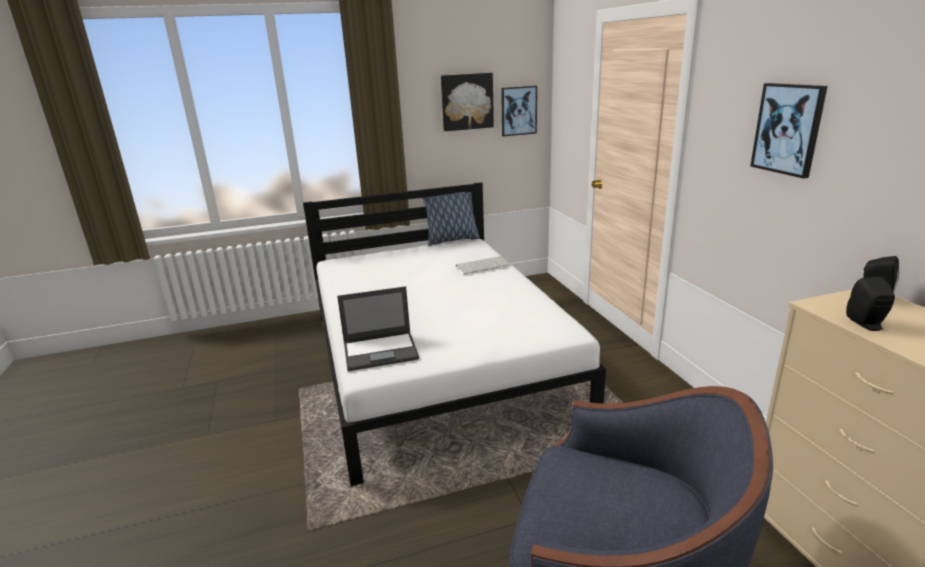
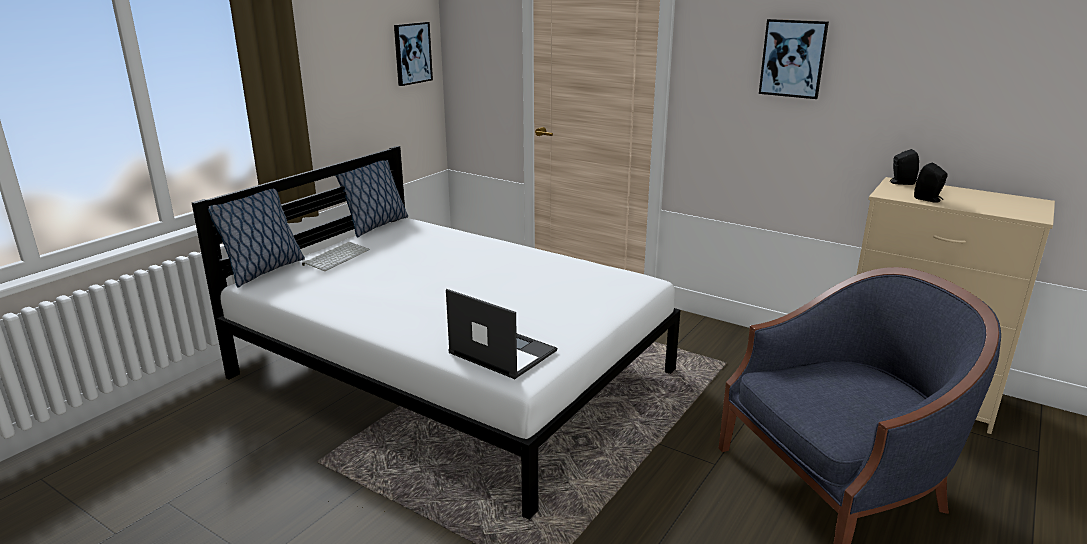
camera: 40 degrees left, 0 degrees up
(348, 256) = (263, 271): none -> pillow
(381, 351) = (501, 351): laptop -> laptop turned 90 degrees counterclockwise
(467, 101) = (360, 43): picture -> none
(483, 265) = (464, 243): keyboard -> keyboard (336, 257)

